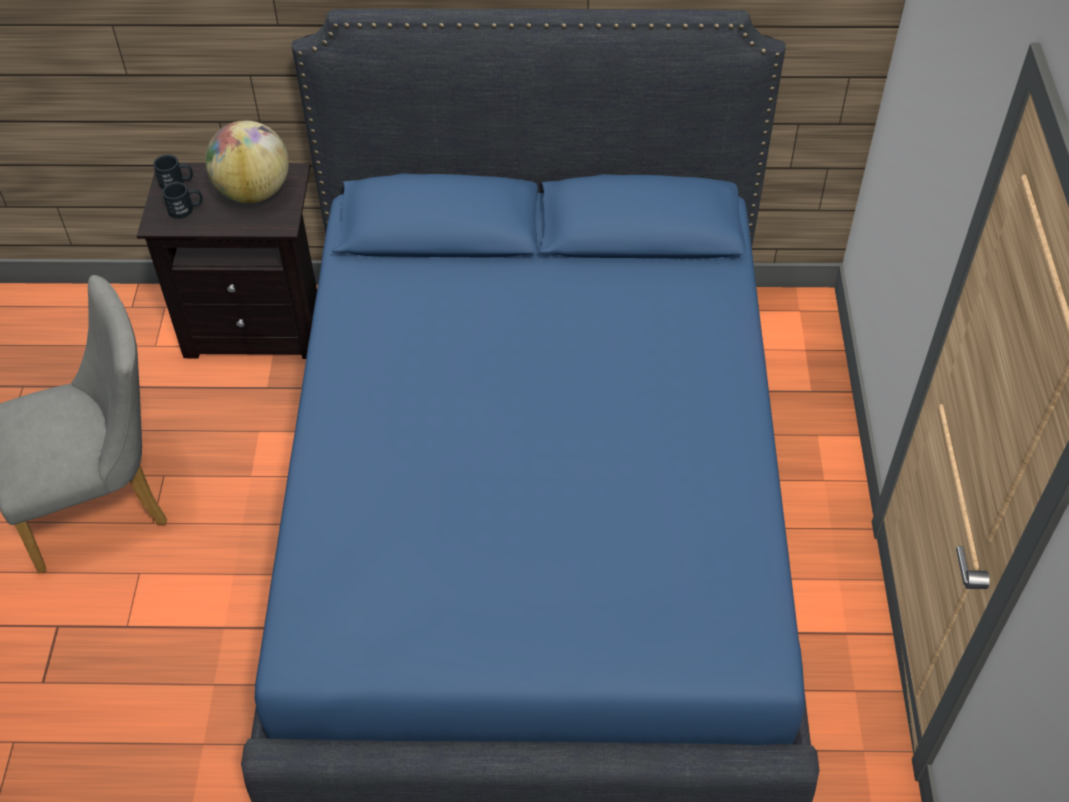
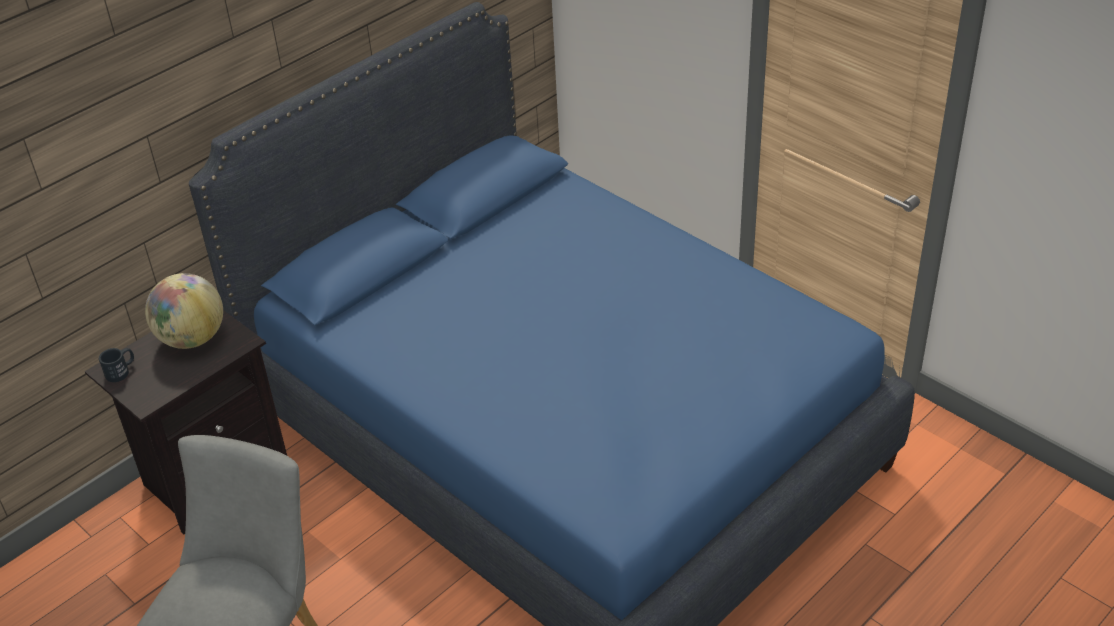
camera: 45 degrees left, 10 degrees down
(186, 209) = (155, 380): black mug -> none

